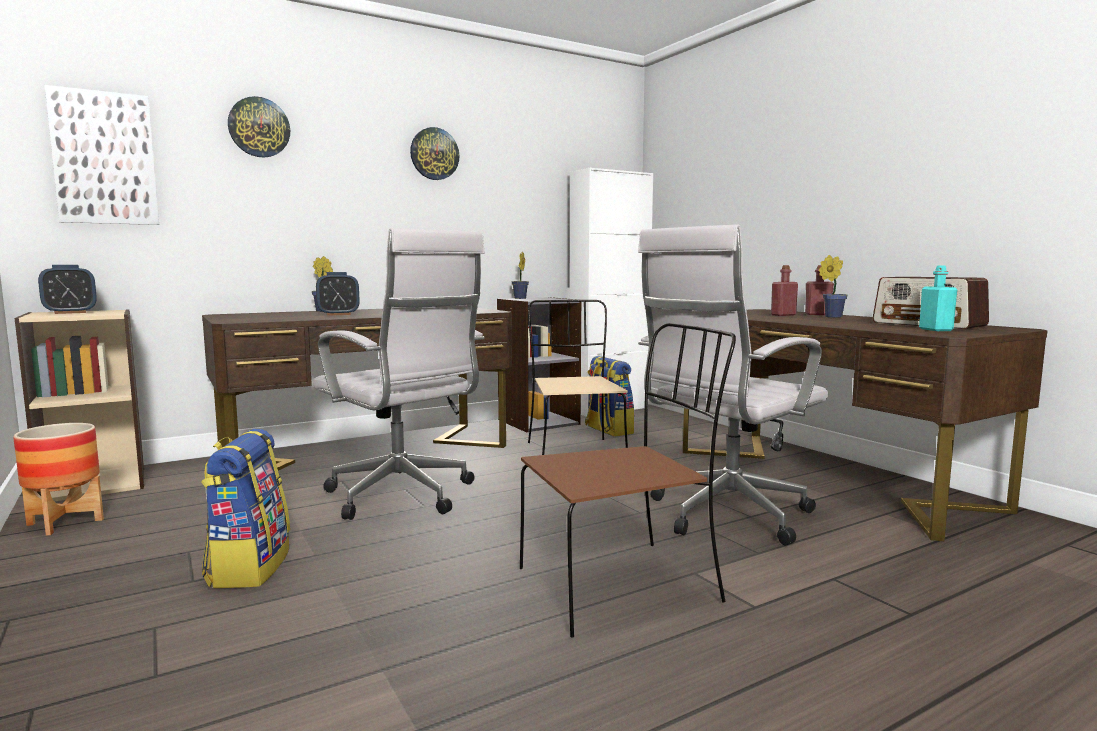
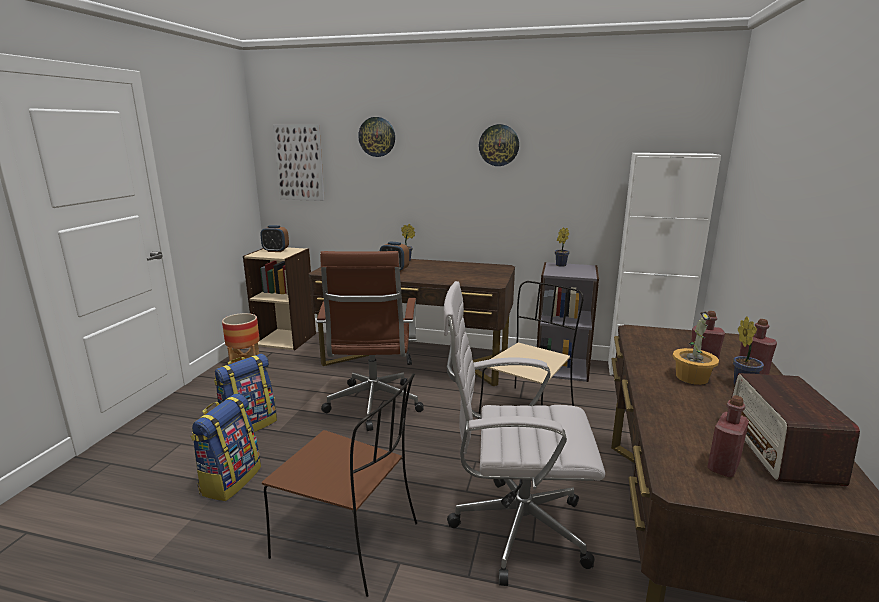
camera: 45 degrees right, 10 degrees up
(404, 497) = (373, 407): white office chair -> brown office chair
(607, 430) = (597, 397): backpack -> backpack (230, 480)
(802, 318) = (691, 377): none -> potted plant
(935, 330) = (723, 466): turquoise bottle -> red bottle

